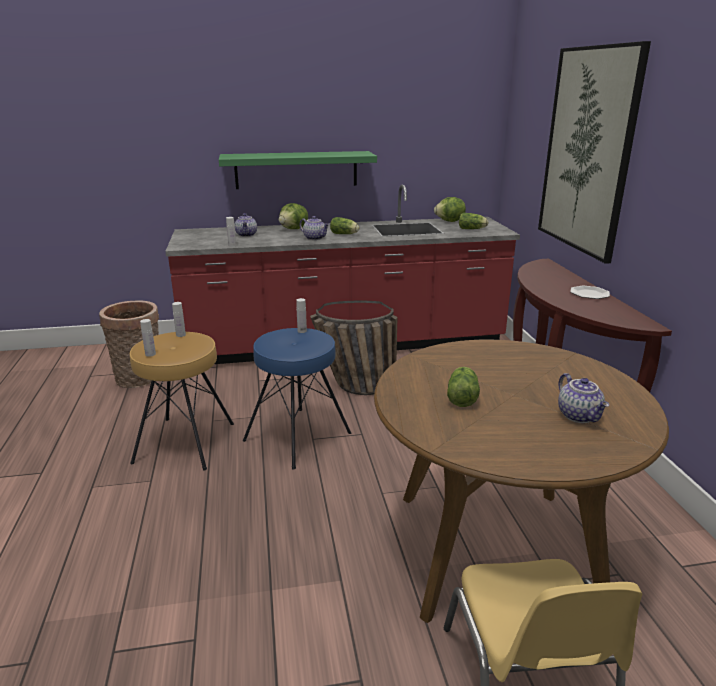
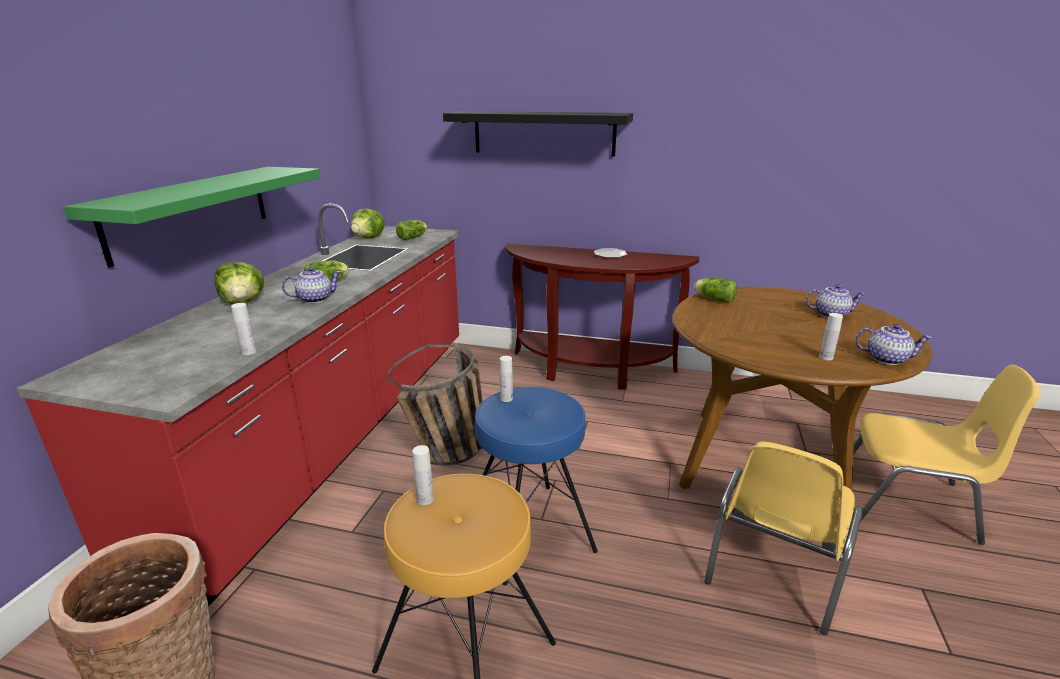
camera: 65 degrees left, 0 degrees up
(150, 354) = (481, 543): white bottle -> white bottle (826, 357)
(247, 235) = (208, 334): teapot -> teapot (887, 359)
(329, 565) = (774, 568): none -> yellow chair
(462, 397) = (796, 341): lettuce -> lettuce (713, 299)
(587, 151) = (544, 133): picture -> black shelf

